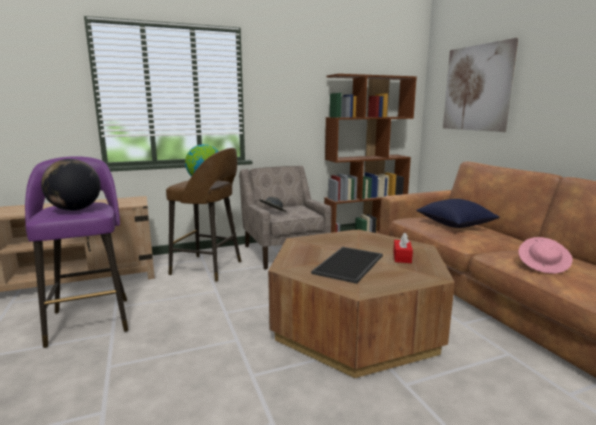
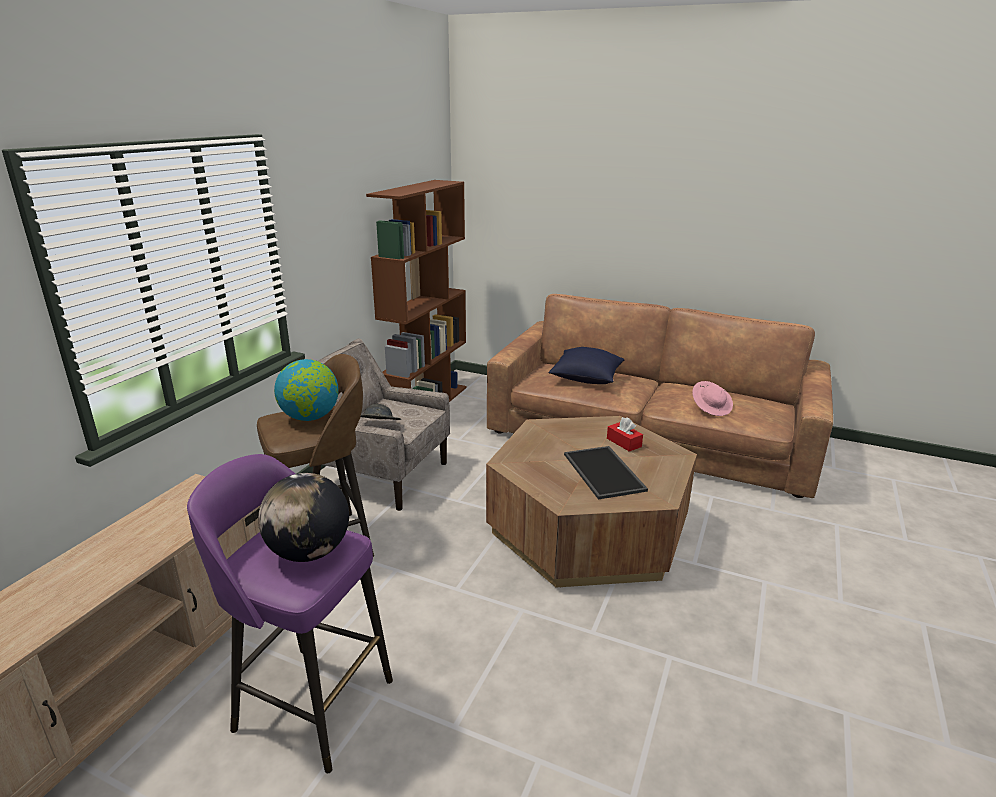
camera: 45 degrees left, 10 degrees up
(477, 88) = (541, 199): picture -> none

